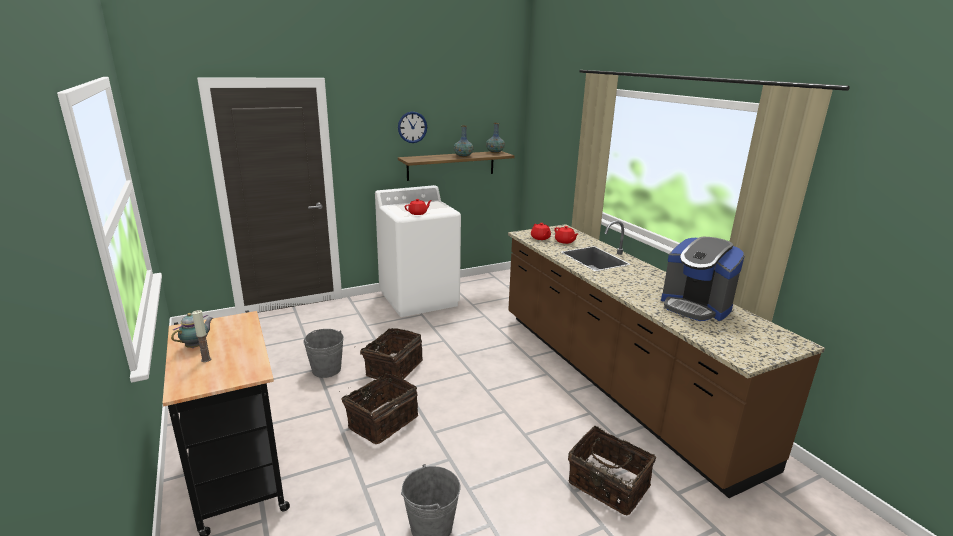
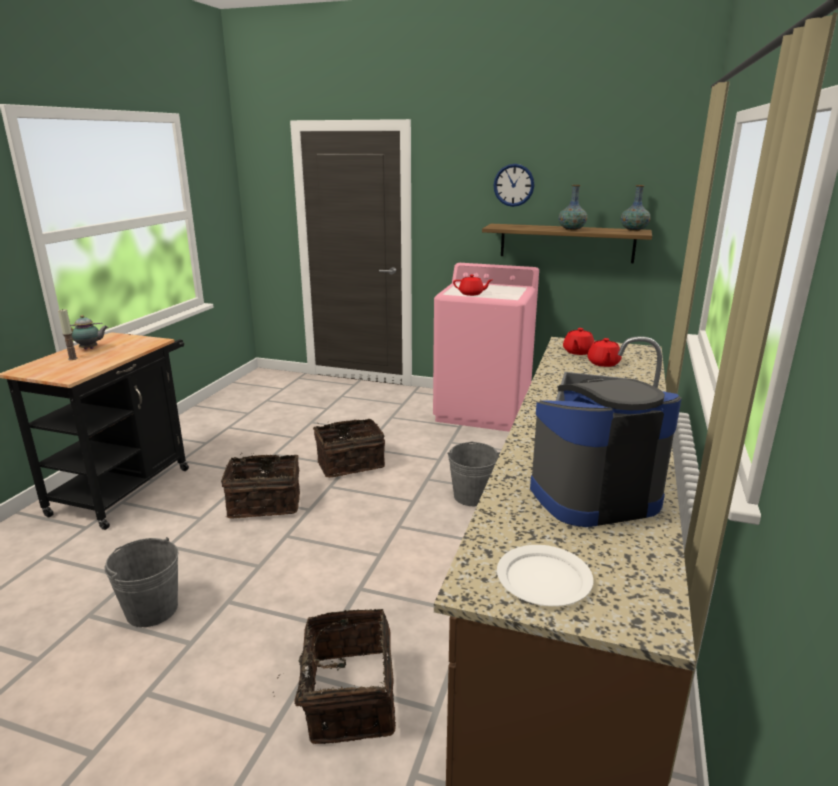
camera: 45 degrees right, 0 degrees up
(326, 369) = (298, 441): grey bucket -> grey bucket (472, 496)
(419, 298) = (483, 410): white washing machine -> pink washing machine
(695, 307) = (593, 495): coffee machine -> coffee machine turned 75 degrees clockwise
(751, 345) = (544, 578): none -> white plate

